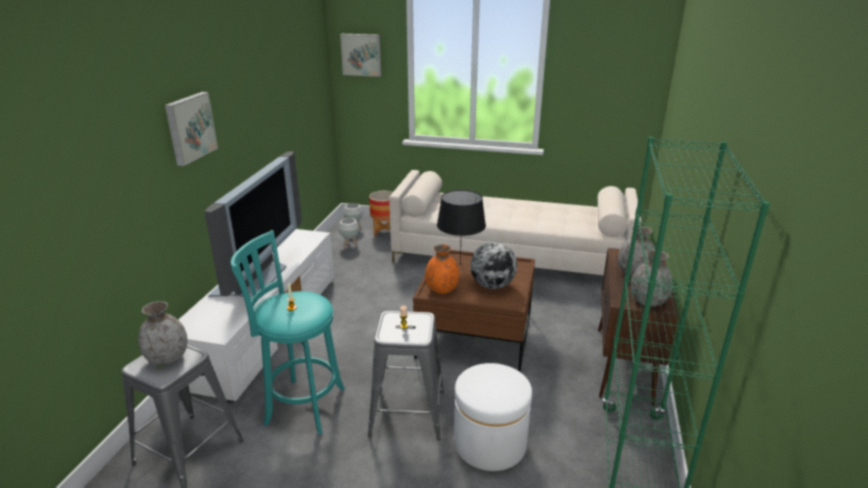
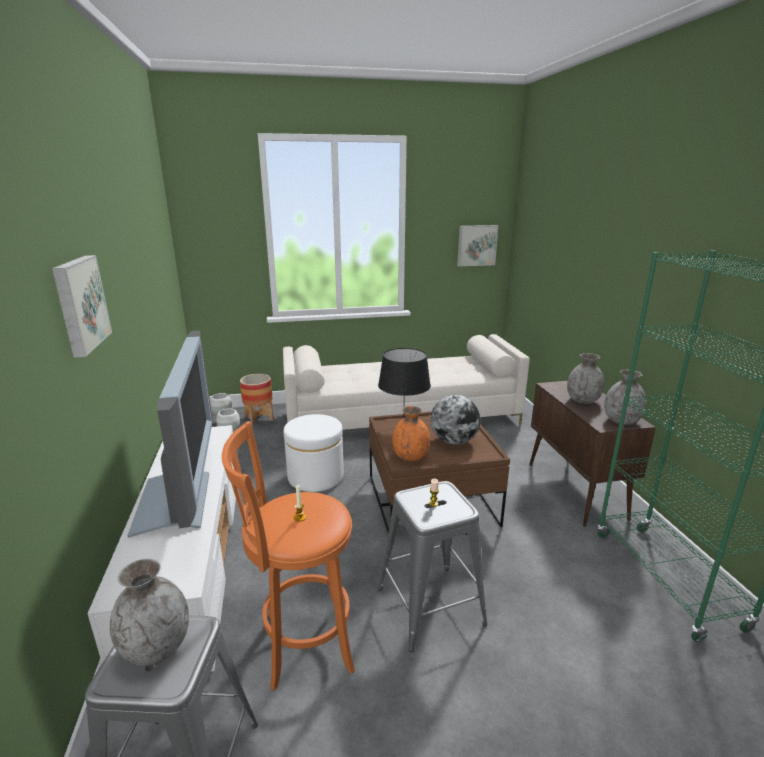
camera: 25 degrees left, 5 degrees down
(301, 405) = (302, 643): turquoise stool -> orange stool
(361, 54) = (211, 229): picture -> picture (476, 245)
(490, 443) = (536, 609): white ottoman -> white ottoman (315, 476)

